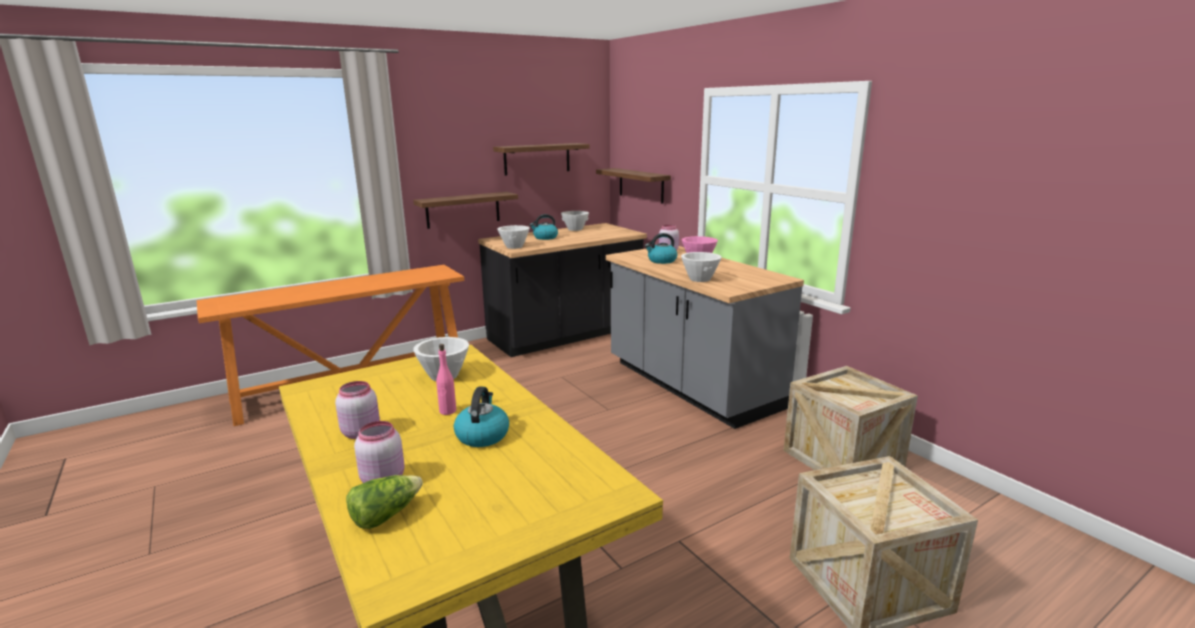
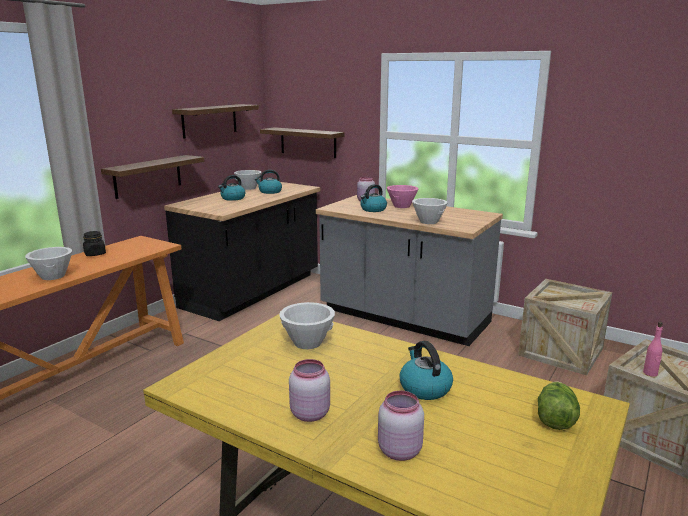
camera: 25 degrees left, 0 degrees up
(385, 515) = (450, 481): lettuce -> lettuce (555, 417)
(389, 276) = (95, 254): none -> black jar
(447, 411) = (361, 374): pink bottle -> pink bottle (650, 373)
(514, 247) = (216, 210): white bowl -> white bowl (52, 276)
(589, 234) = (270, 192): none -> kettle

